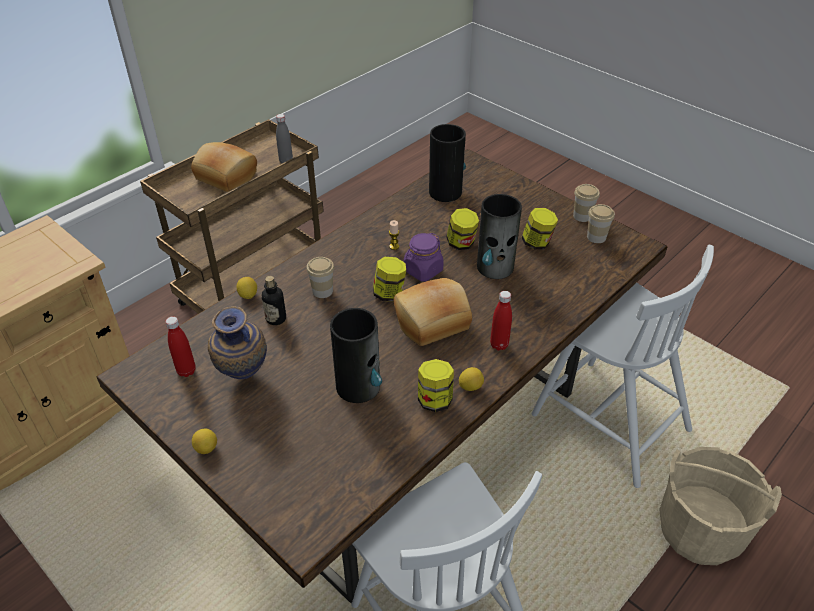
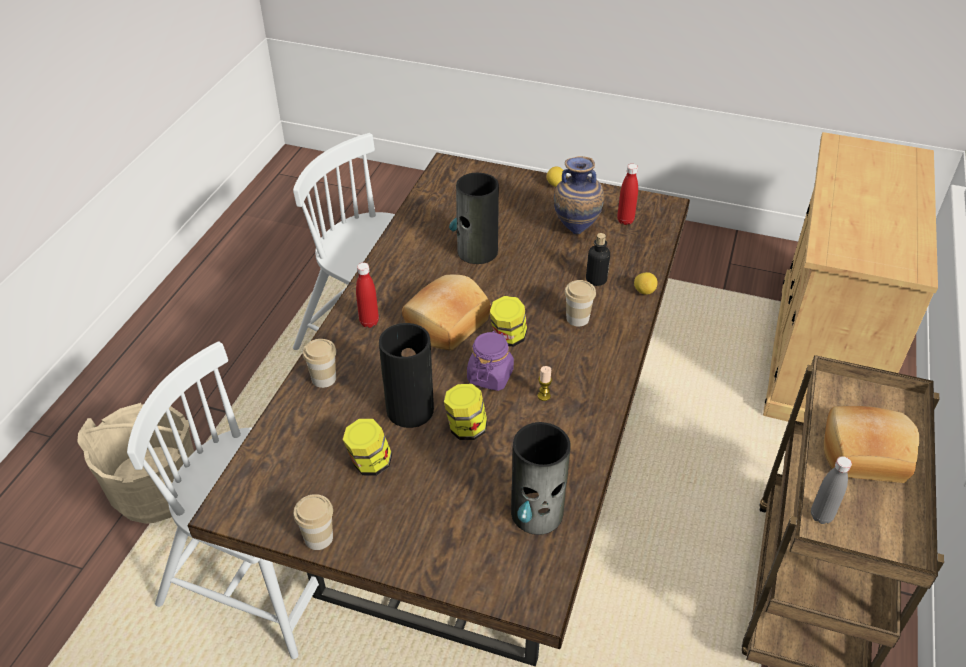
camera: 155 degrees right, 0 degrees up
(435, 400) = (406, 261): jar -> none
(470, 386) = (380, 279): lemon -> none
(596, 237) = (291, 503): cup -> cup (324, 378)

